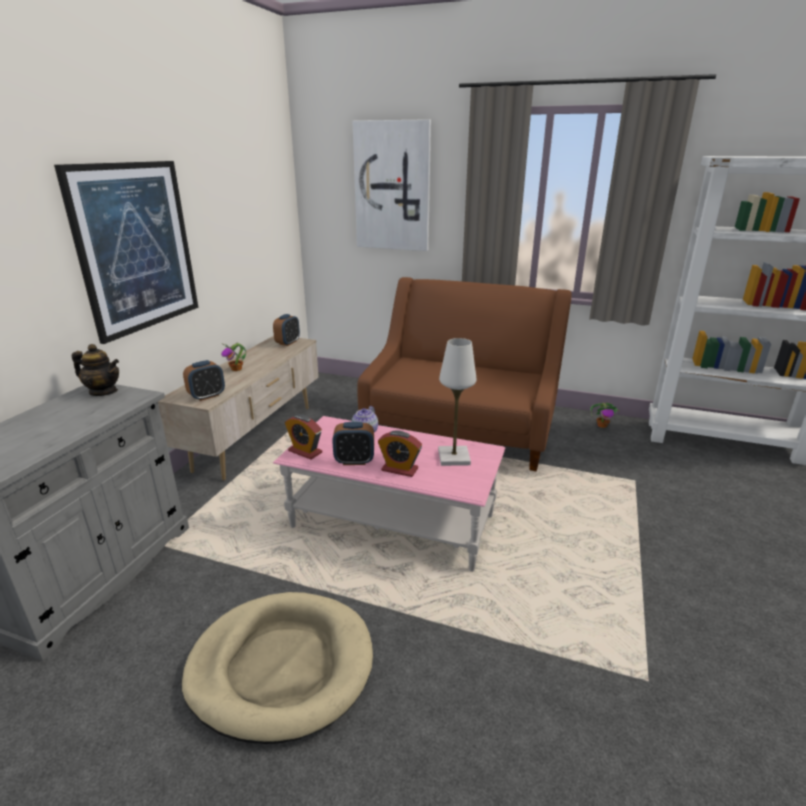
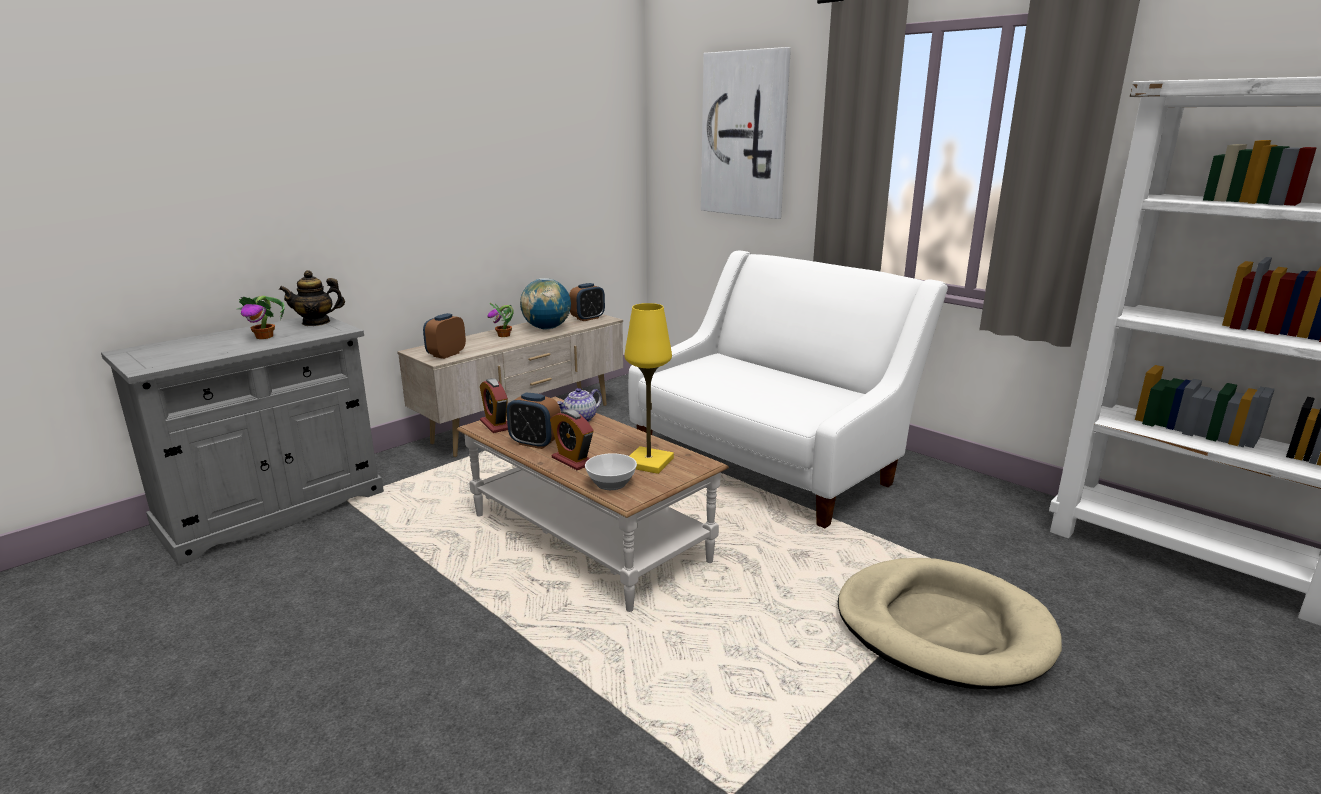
camera: 25 degrees right, 5 degrees down
(103, 392) = (316, 322): teapot -> teapot turned 120 degrees clockwise
(136, 248) = (398, 184): picture -> none
(207, 396) = (446, 354): alarm clock -> alarm clock turned 135 degrees clockwise
(265, 357) = (547, 328): none -> globe
(281, 667) = (351, 635): beige dog bed -> beige dog bed (942, 628)
(392, 522) = (588, 538): pink coffee table -> brown coffee table
(447, 482) = (610, 483): none -> bowl
(453, 457) = (648, 462): white table lamp -> yellow table lamp
(461, 430) = (770, 461): brown sofa -> white sofa
(602, 425) = (987, 496): potted plant -> potted plant (265, 337)

